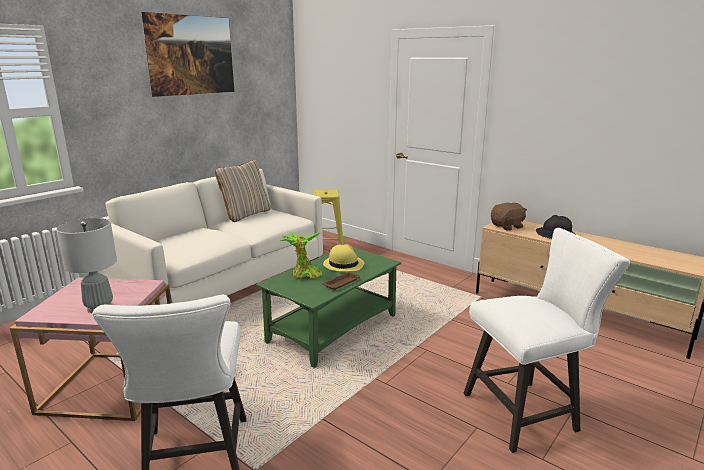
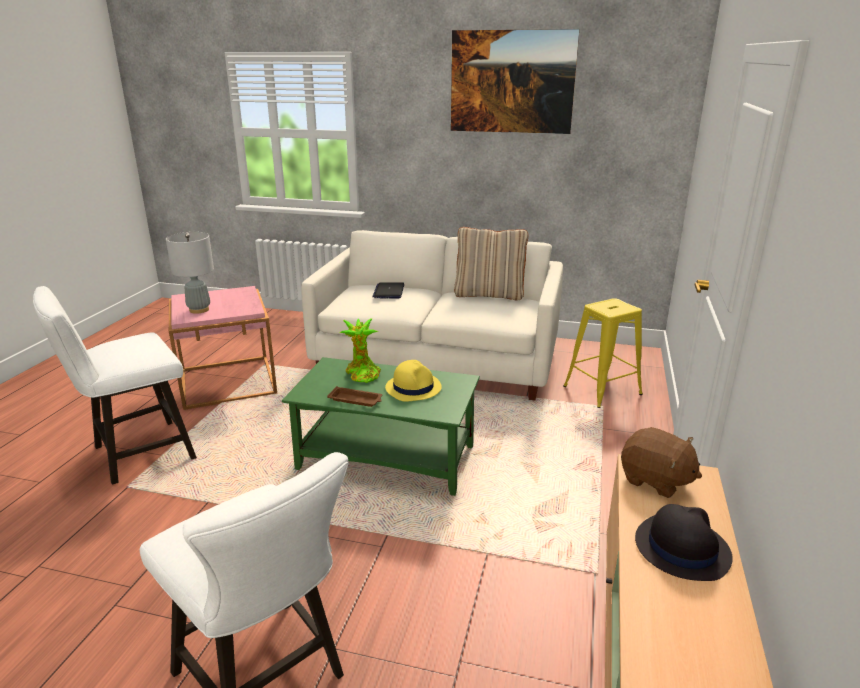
camera: 65 degrees right, 5 degrees up
(190, 236) = (389, 291): none -> laptop

